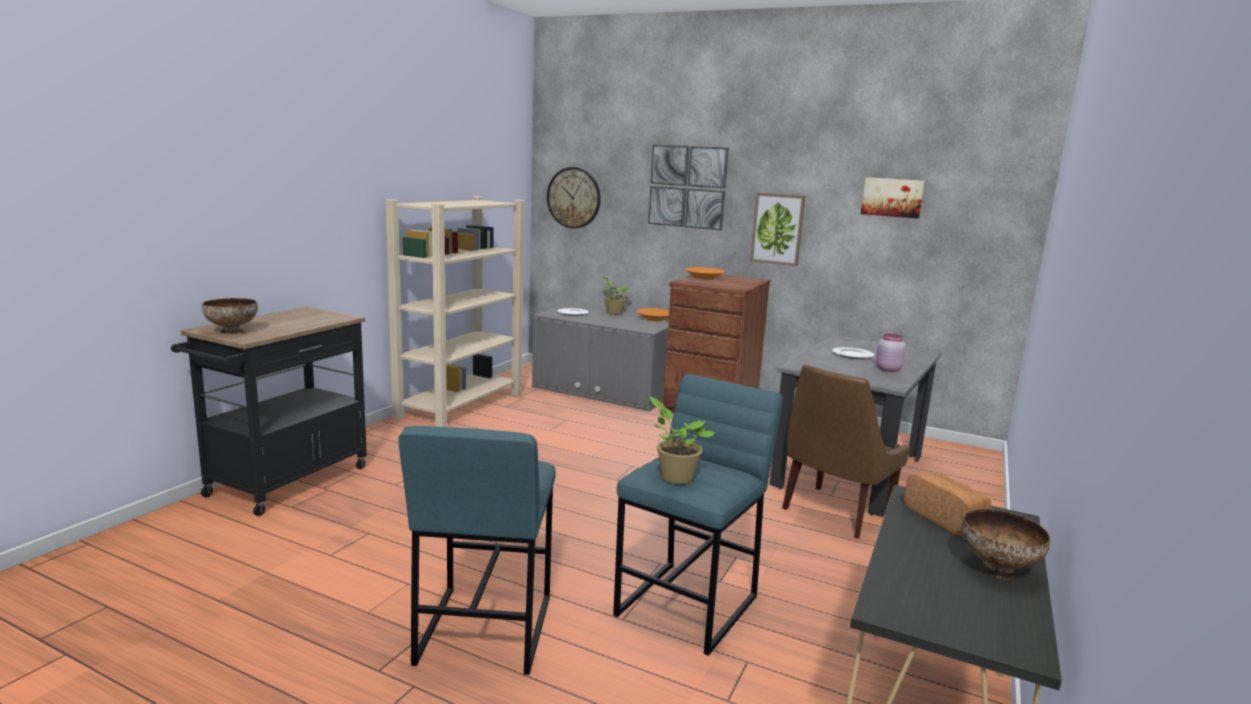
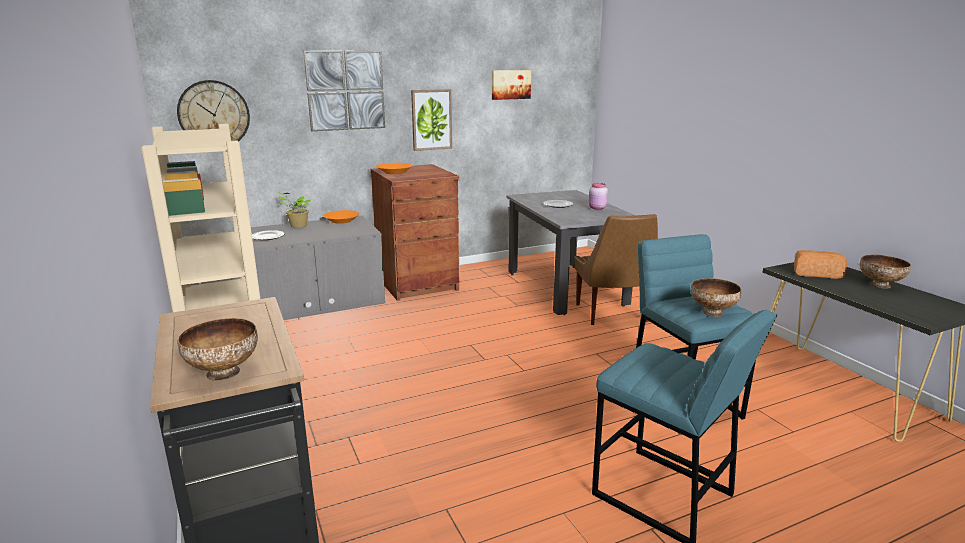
camera: 50 degrees left, 5 degrees up
(674, 477) = (713, 312): potted plant -> bowl

